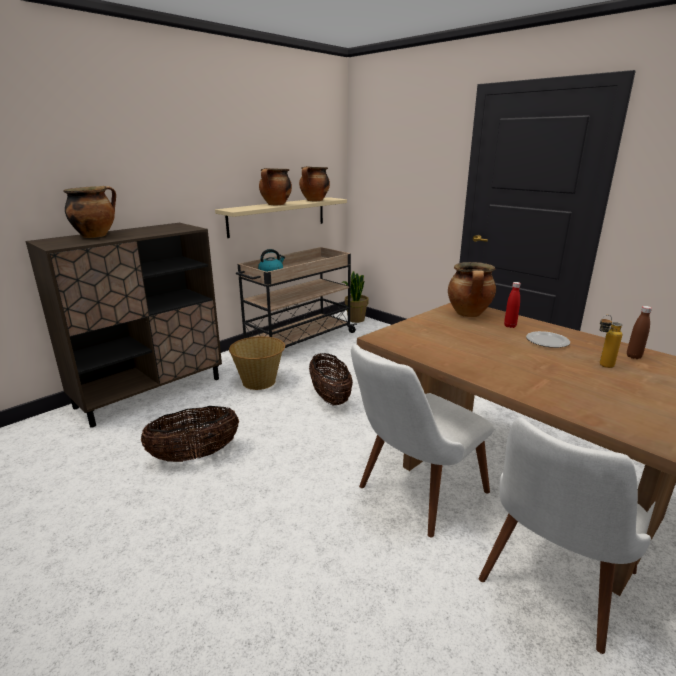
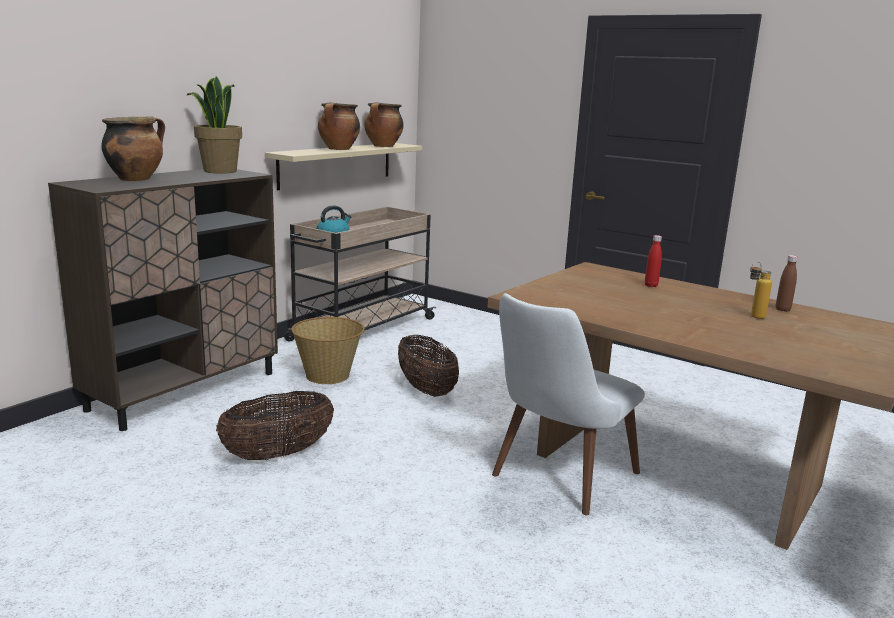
camera: 10 degrees left, 5 degrees down
(355, 319) = (429, 304): potted plant -> potted plant (219, 171)
(469, 314) = (603, 275): cooking pot -> none
(547, 341) = (693, 298): plate -> none
(549, 588) = (718, 548): white chair -> none

